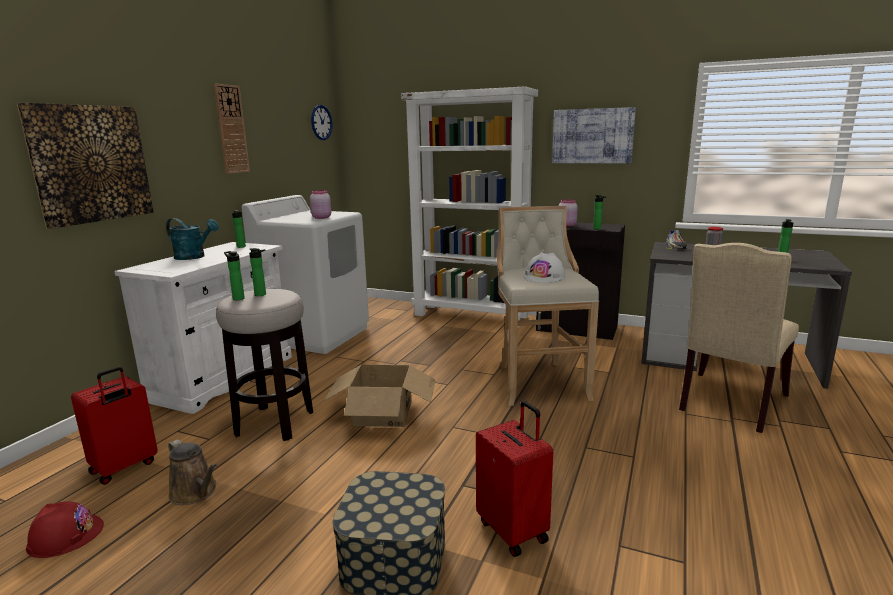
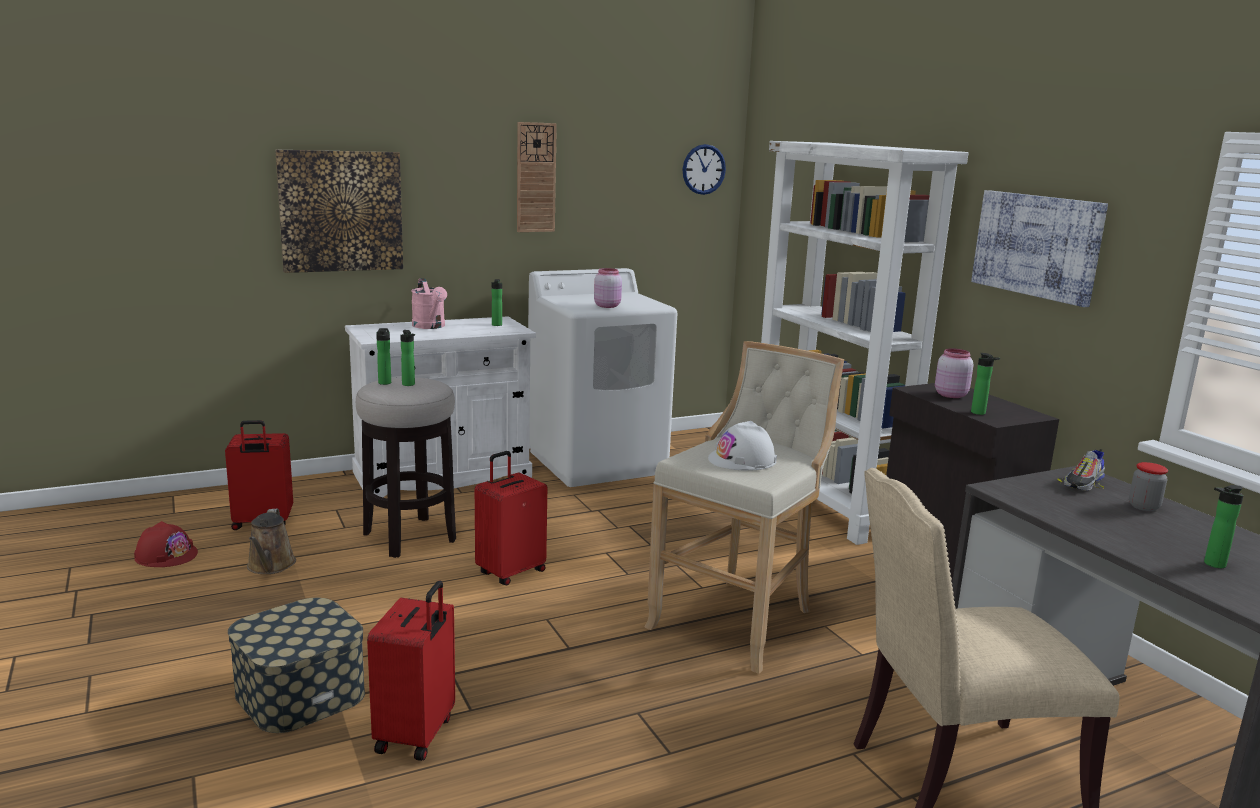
camera: 40 degrees right, 0 degrees up
(194, 257) = (430, 326): turquoise watering can -> pink watering can
(383, 413) = (510, 572): cardboard box -> red suitcase

